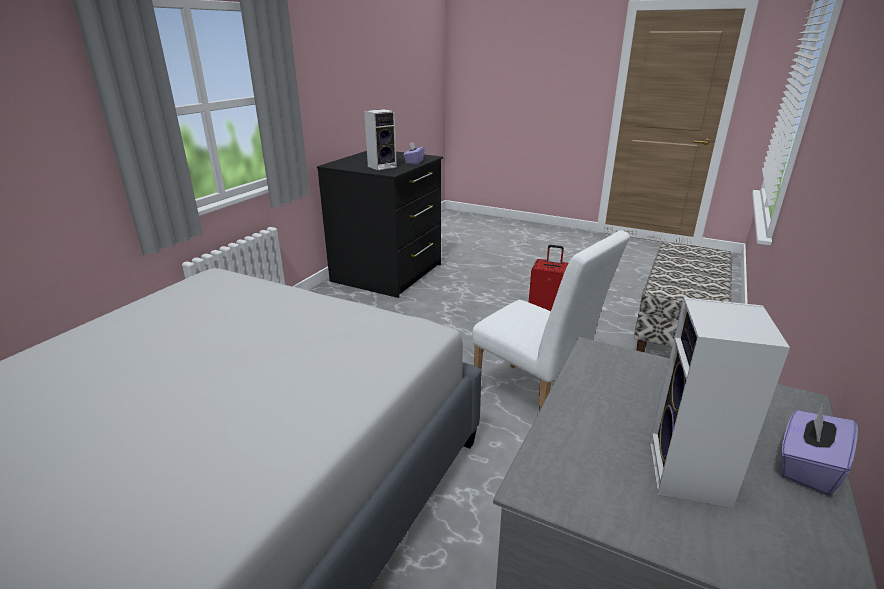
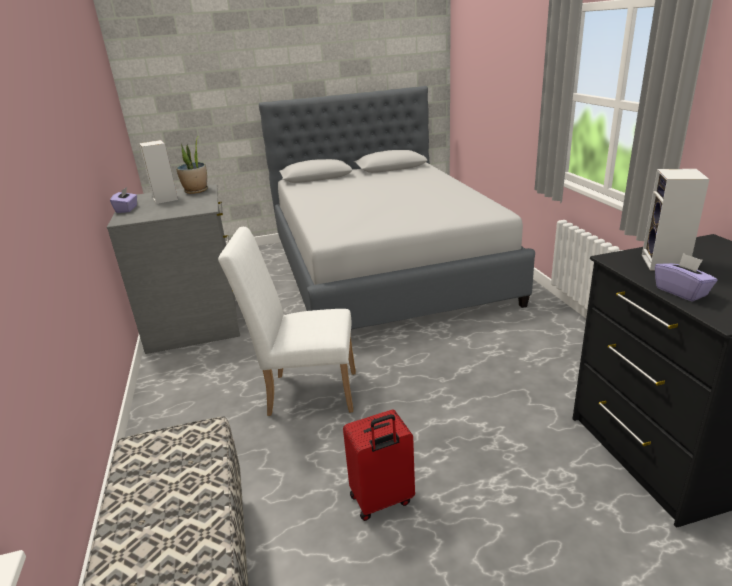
camera: 140 degrees right, 0 degrees up
(580, 475) = (196, 191): none -> potted plant

